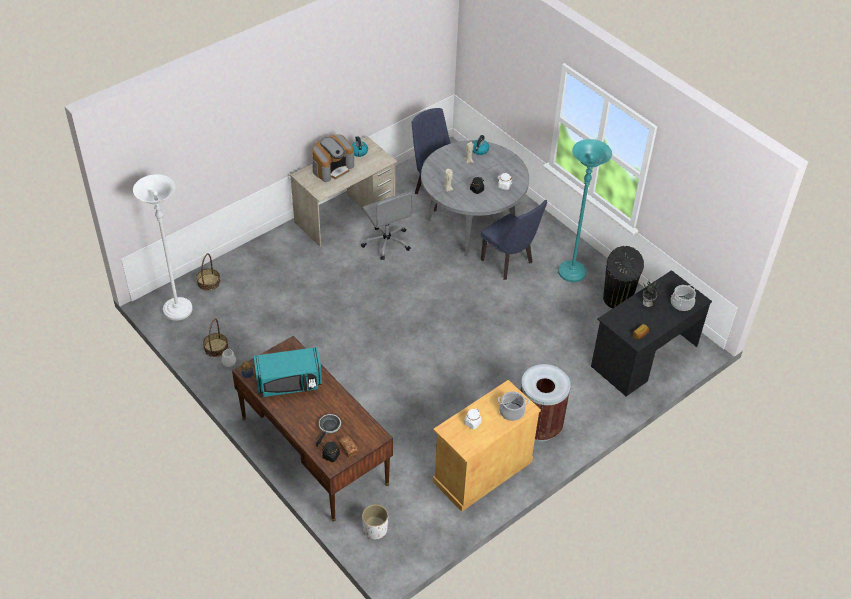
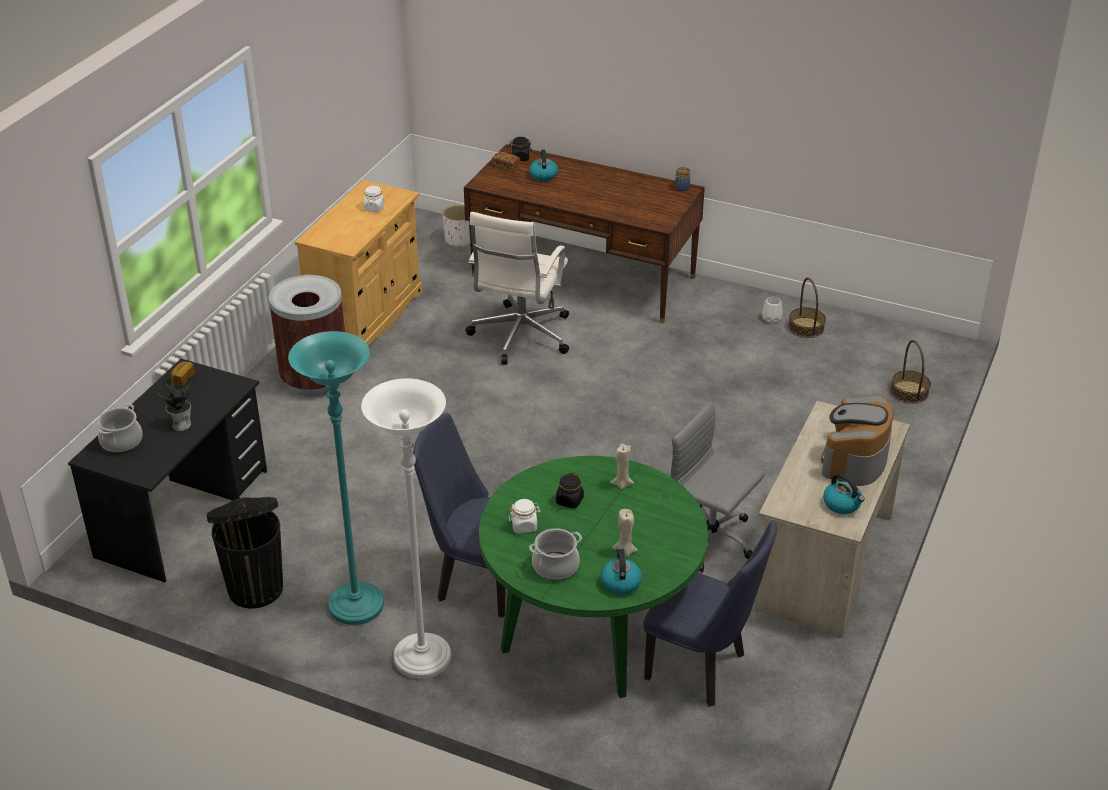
camera: 155 degrees right, 10 degrees down
(177, 310) = (904, 348): white floor lamp -> white floor lamp (422, 658)
(289, 383) = (626, 194): turquoise microwave -> none
(329, 428) = (543, 175): frying pan -> kettle
(392, 411) = (520, 337): none -> white office chair
(471, 224) = (591, 629): grey dining table -> green dining table
(511, 411) = (331, 229): cooking pot -> cooking pot (555, 567)

